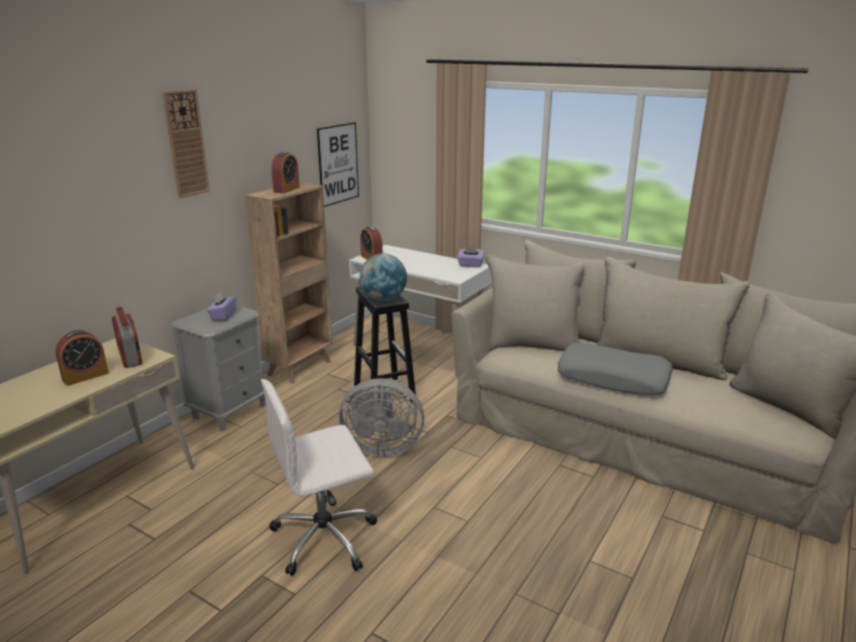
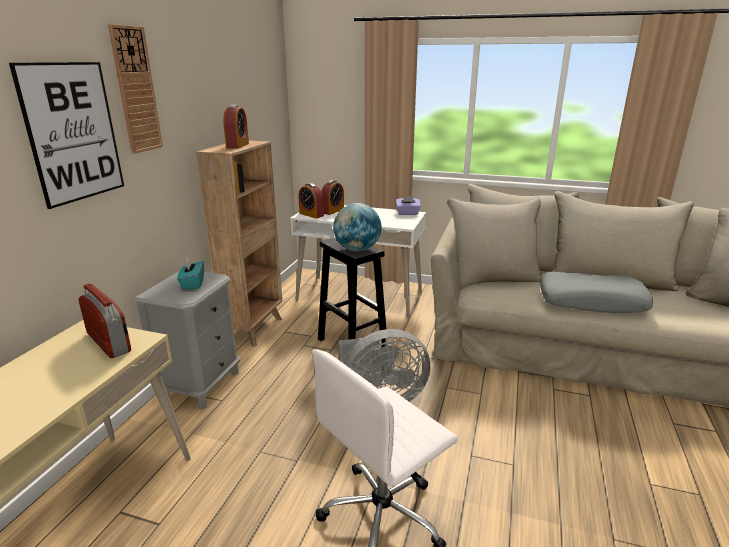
camera: 15 degrees left, 0 degrees up
(85, 376) = (60, 377): alarm clock -> alarm clock (332, 211)
(223, 316) = (192, 284): purple tissue box -> turquoise tissue box
(338, 164) = (267, 125): picture -> picture (73, 132)

